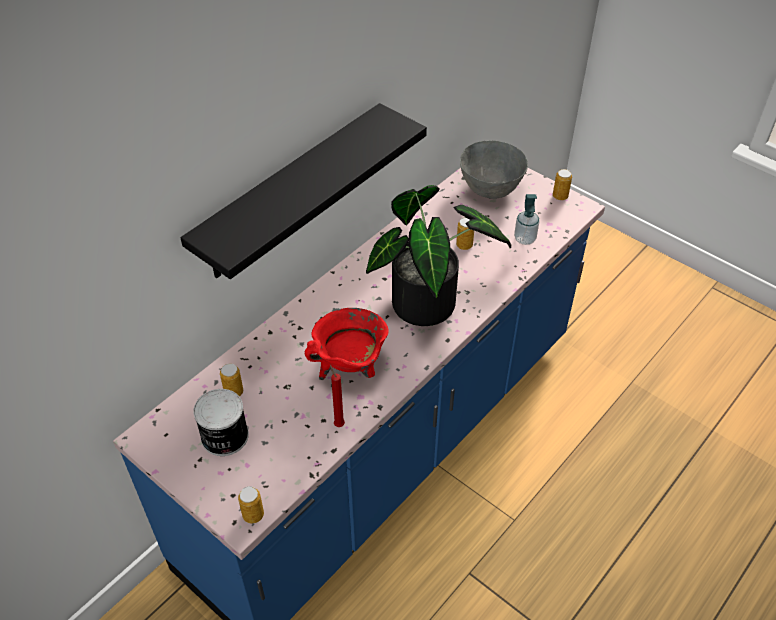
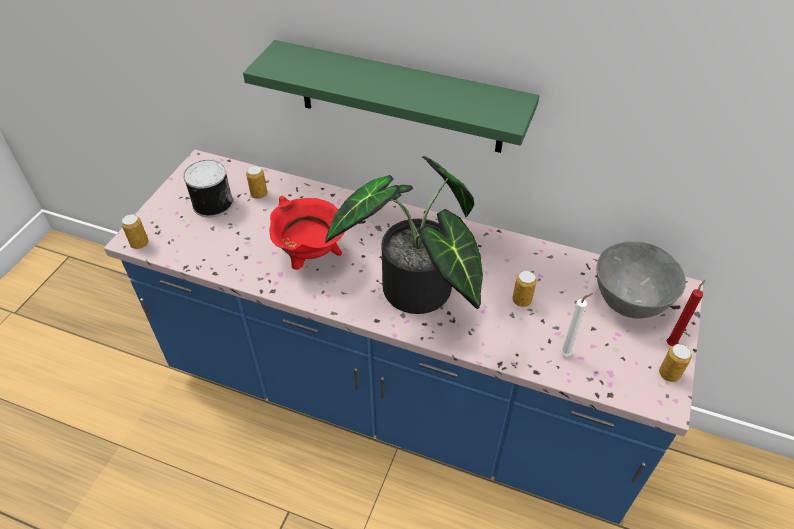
camera: 70 degrees right, 0 degrees up
(290, 193) = (400, 98): black shelf -> green shelf
(338, 424) = (244, 268): red candle -> red candle (671, 343)
(524, 239) = (567, 354): soap dispenser -> white candle

